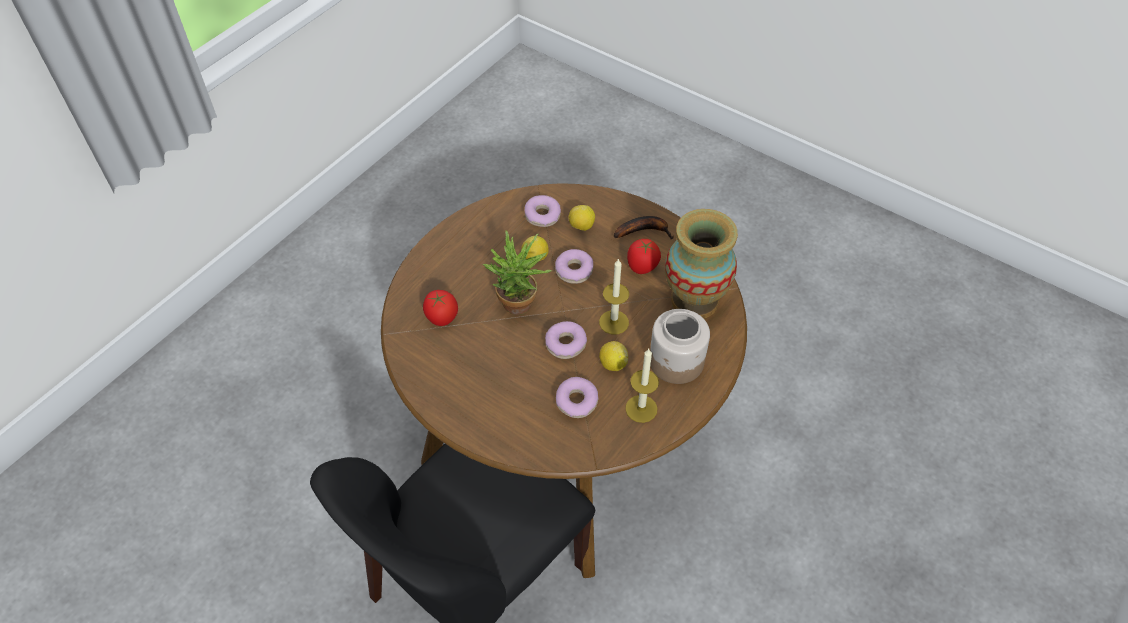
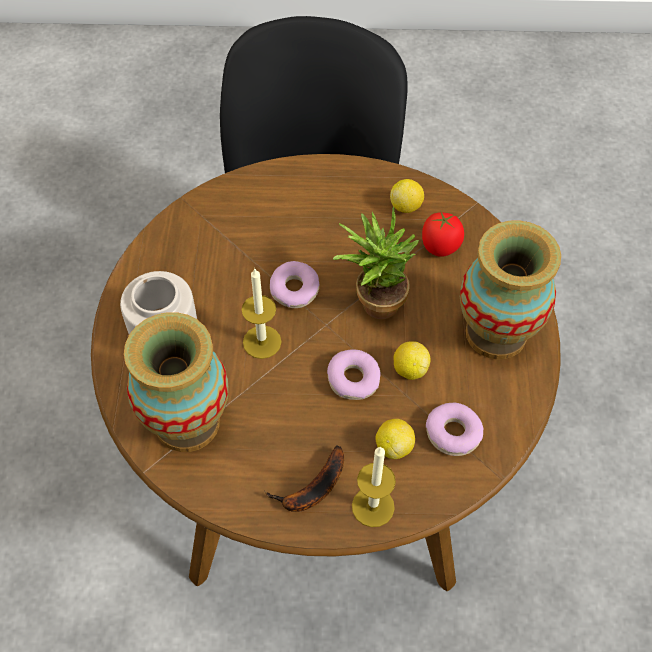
camera: 145 degrees right, 5 degrees up
(464, 249) = (496, 333): none -> vase
(576, 401) = (240, 241): donut -> none
(613, 364) = (230, 296): lemon -> lemon (406, 206)
(641, 408) = (172, 268): candle -> candle (373, 506)
(642, 267) = (278, 432): tomato -> none

